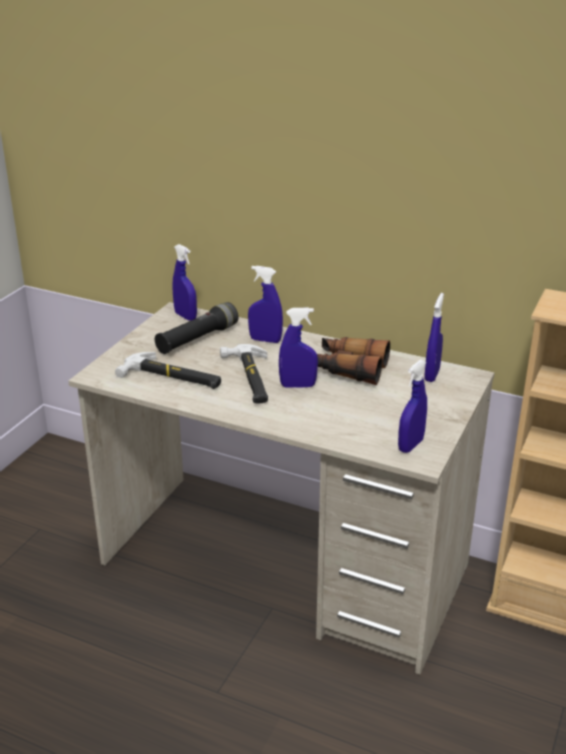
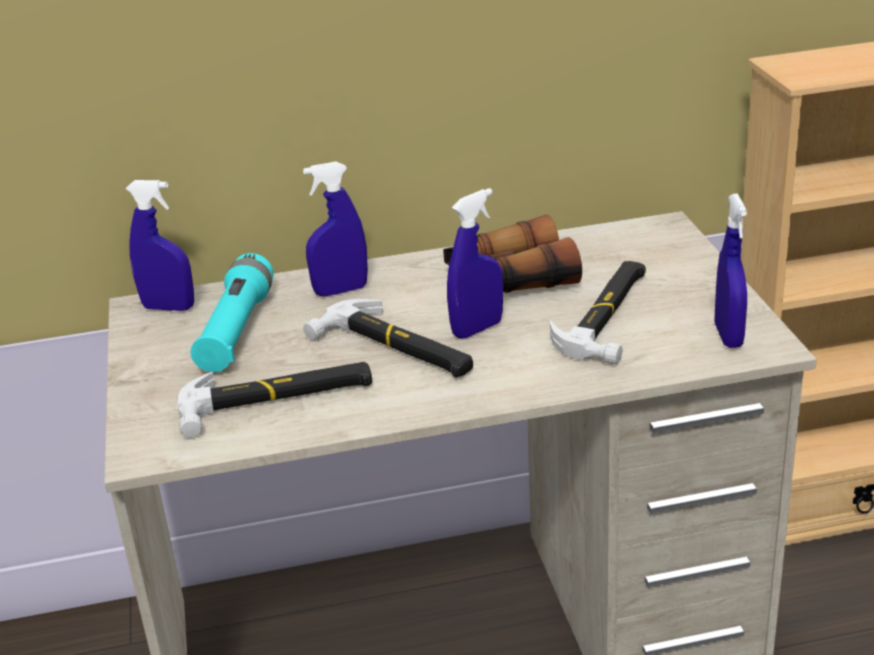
camera: 35 degrees left, 0 degrees up
(197, 339) = (236, 331): black flashlight -> turquoise flashlight
(368, 408) = (608, 315): none -> hammer
(432, 375) = (620, 243): blue spray bottle -> none

